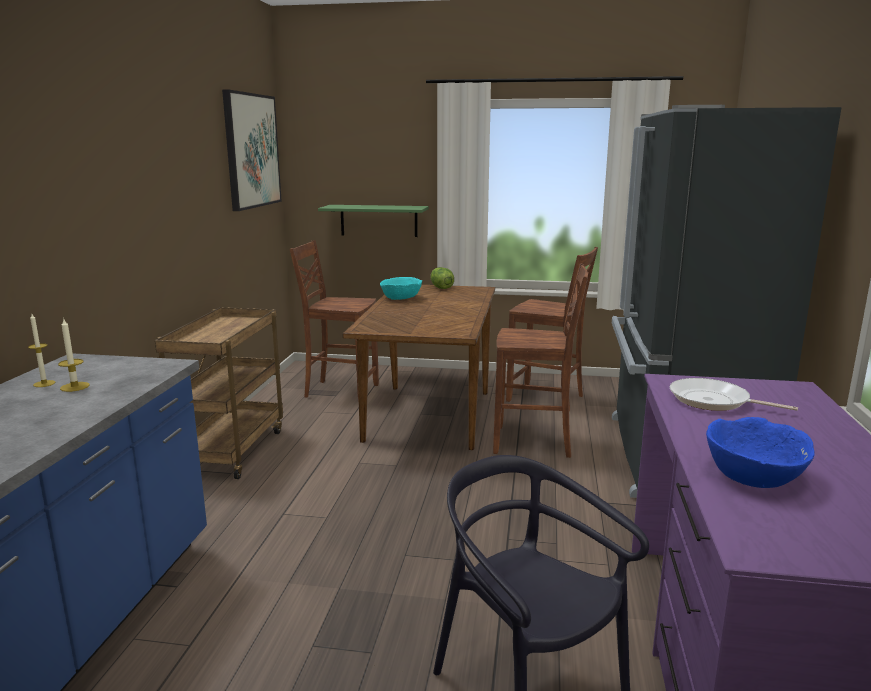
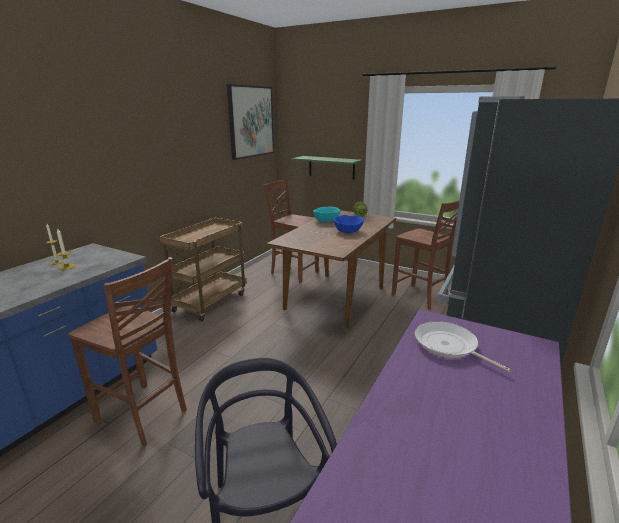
camera: 20 degrees right, 5 degrees up
(534, 443) = (390, 330): brown chair -> brown chair (143, 415)
(754, 475) = (408, 432): blue bowl -> blue bowl (348, 231)

